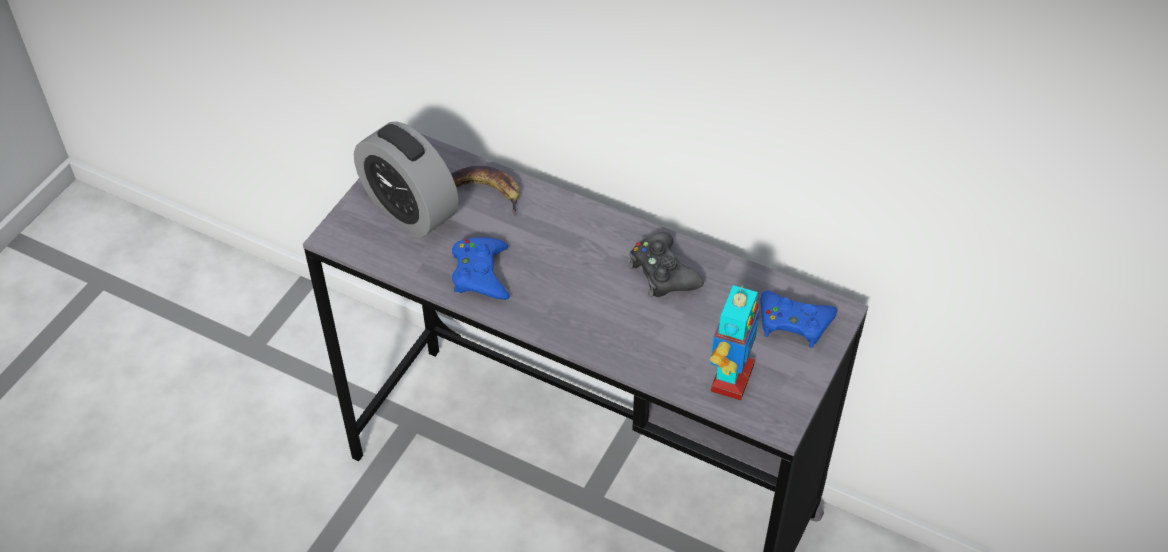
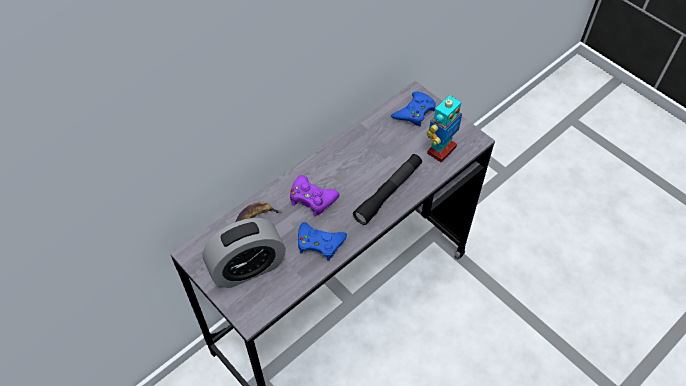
camera: 70 degrees left, 5 degrees up
(554, 242) = (312, 199): none -> purple game controller
(609, 330) = (388, 192): none -> black flashlight
(662, 273) = (358, 155): black game controller -> none
(730, 378) = (441, 150): toy robot -> toy robot turned 90 degrees clockwise

